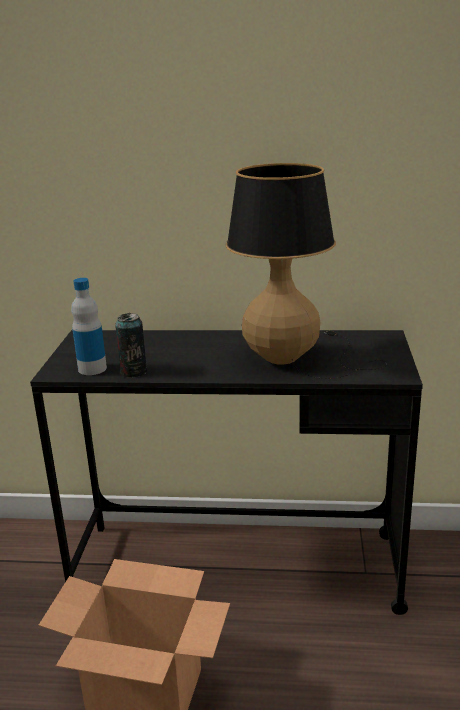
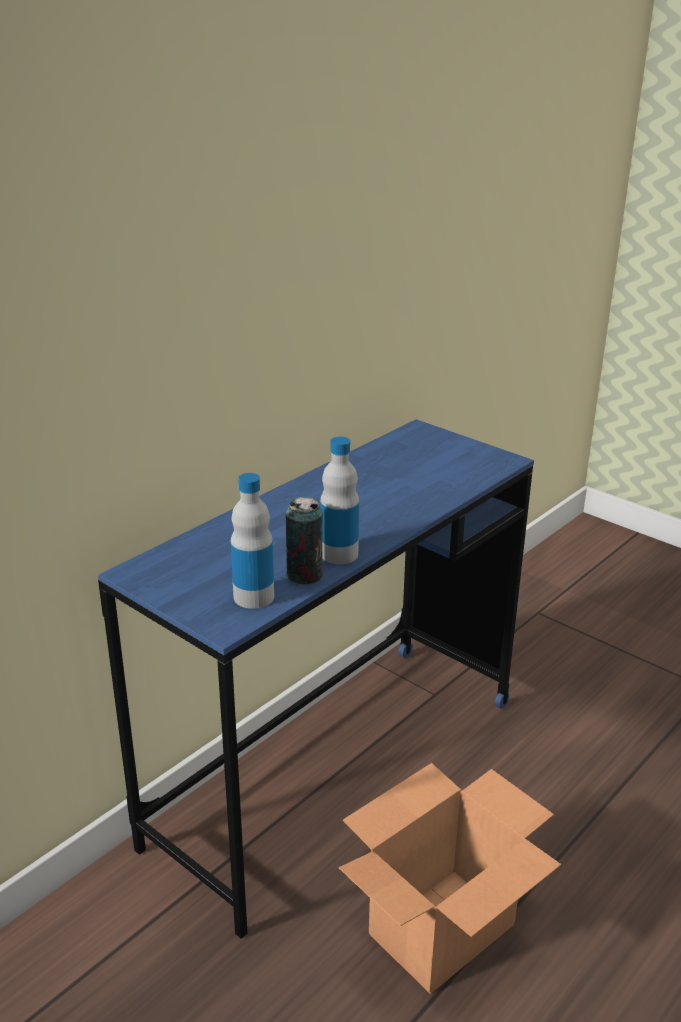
camera: 55 degrees left, 5 degrees up
(172, 372) = (339, 554): none -> bottle
(237, 567) = (336, 771): black desk -> blue desk
(295, 359) = (405, 486): table lamp -> none

